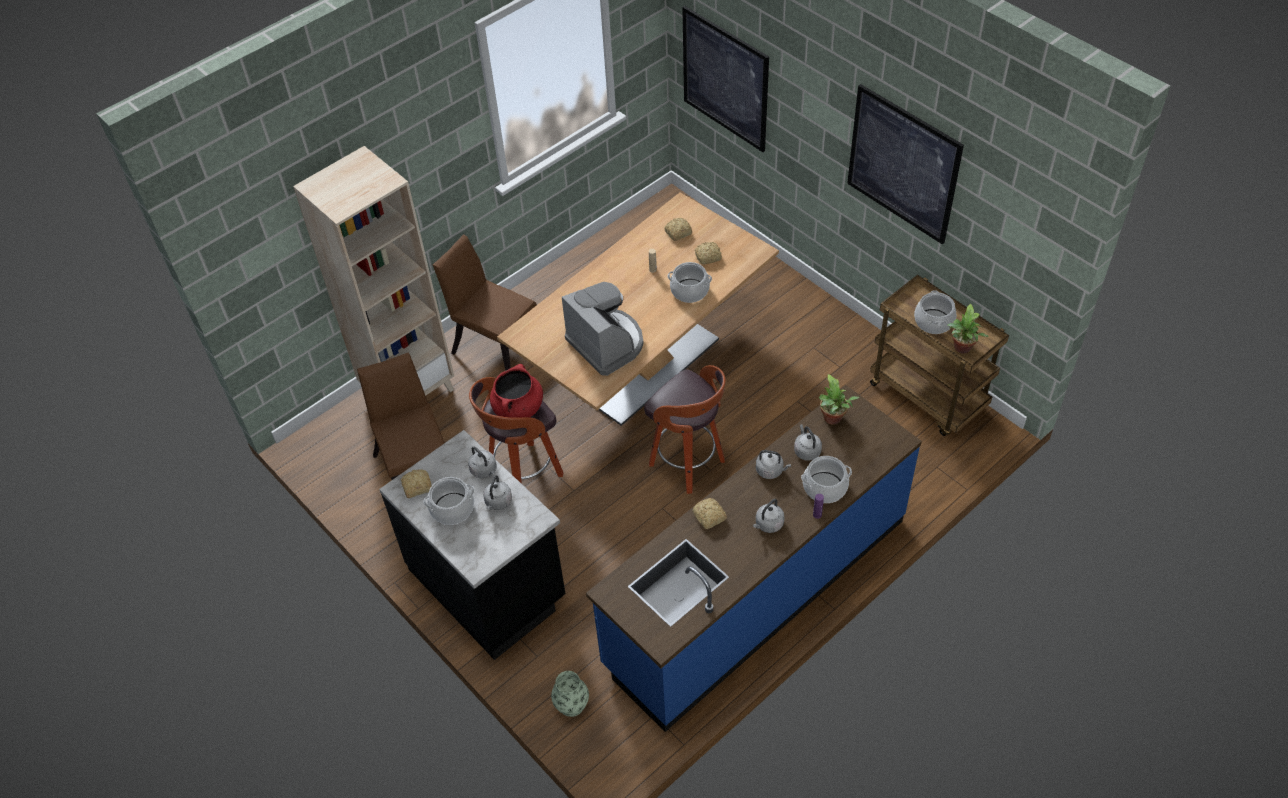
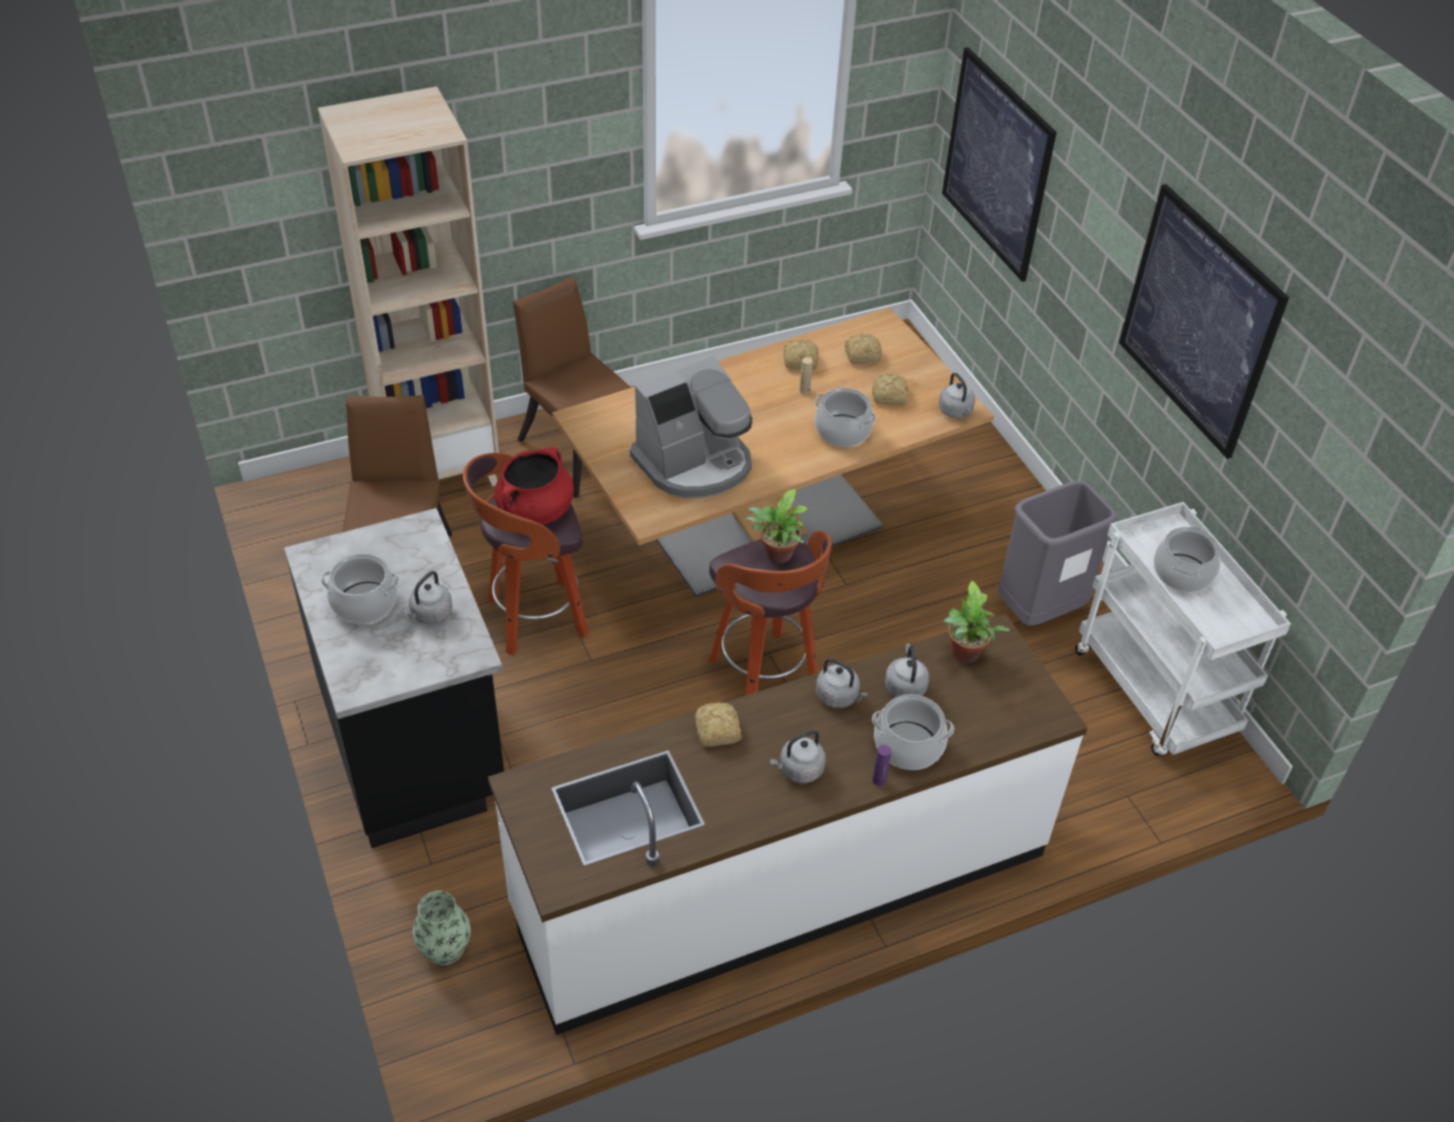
camera: 15 degrees right, 5 degrees down
(416, 487) = (333, 560): bread -> bread (799, 361)
(484, 470) = (434, 568): grey kettle -> grey kettle (956, 411)
(607, 343) = (694, 463): coffee machine -> coffee machine turned 75 degrees clockwise
(755, 591) = (780, 880): blue counter -> white counter
(838, 364) = (1039, 610): none -> grey trash can
(929, 396) = (1156, 694): brown cart -> white cart
(962, 349) = (1210, 623): potted plant -> potted plant (776, 556)

